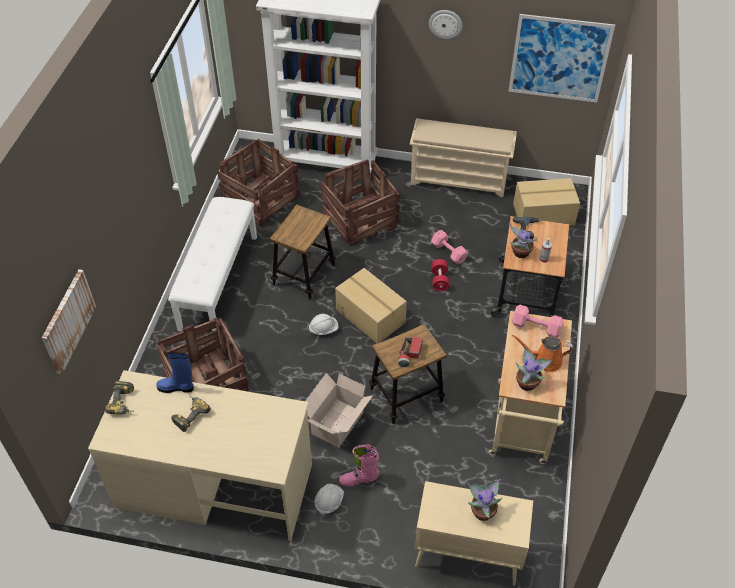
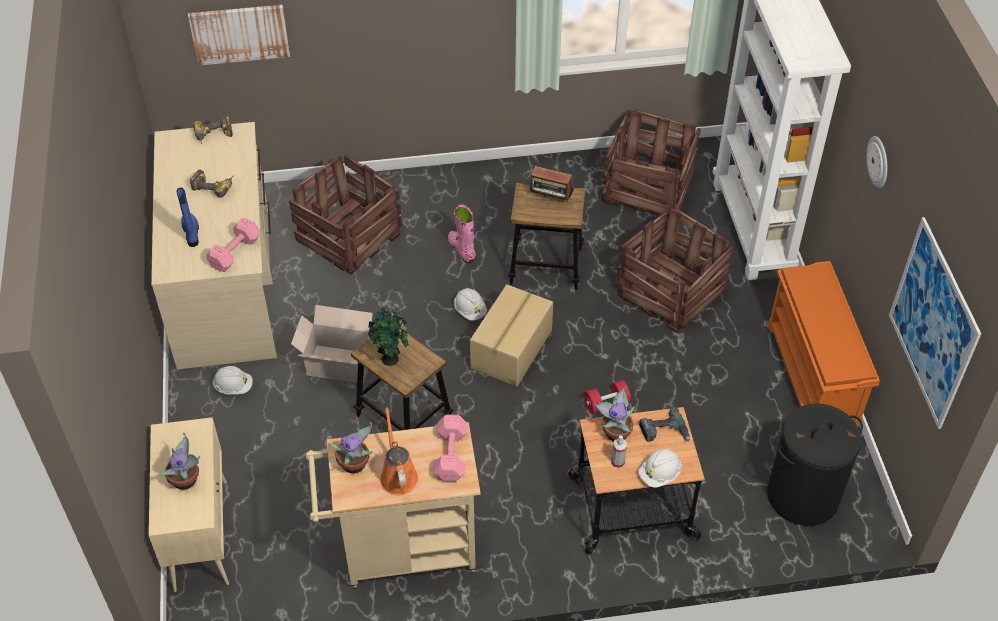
camera: 70 degrees right, 0 degrees up
(177, 387) = (245, 166): blue boot -> blue boot (191, 233)
(218, 281) = (497, 195): white bench -> none
(297, 225) = (551, 200): none -> radio
(359, 479) = (270, 405): pink boot -> pink boot (462, 250)
(409, 355) = (391, 360): flashlight -> potted plant
(449, 253) = (661, 401): pink dumbbell -> pink dumbbell (234, 253)
(459, 179) = (812, 378): beige shoe rack -> orange shoe rack
(543, 214) = (803, 495): cardboard box -> black laundry basket
(559, 243) = (659, 474): none -> white hard hat

